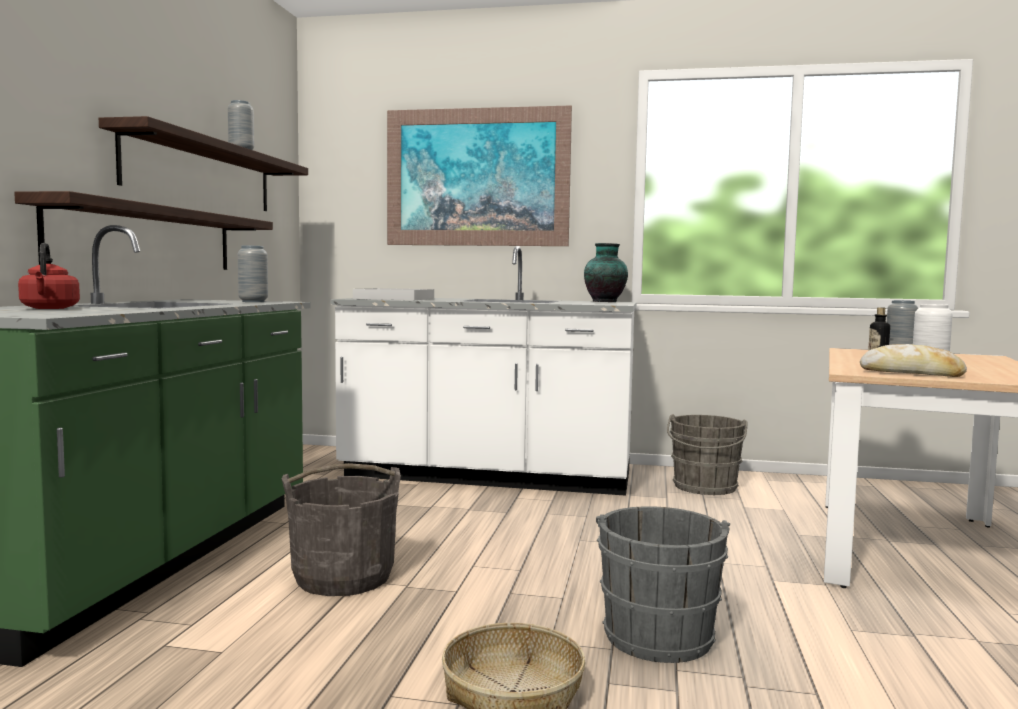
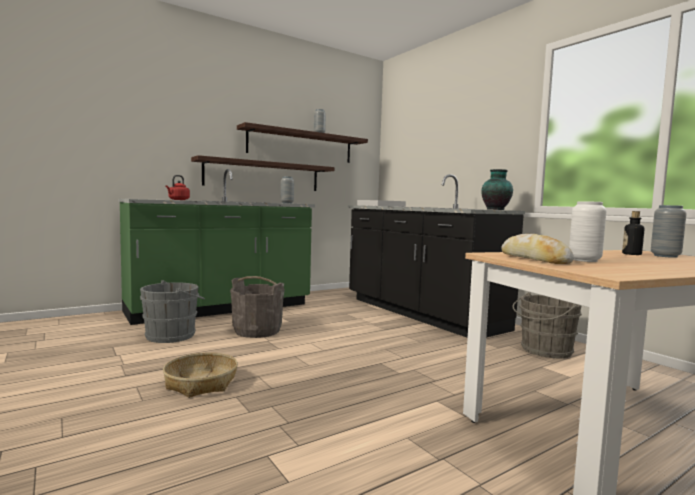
camera: 45 degrees right, 0 degrees up
(477, 177) = (452, 134): picture -> none
(487, 476) = (420, 314): white counter -> black counter
(658, 633) = (305, 392): grey bucket -> grey bucket (174, 335)

